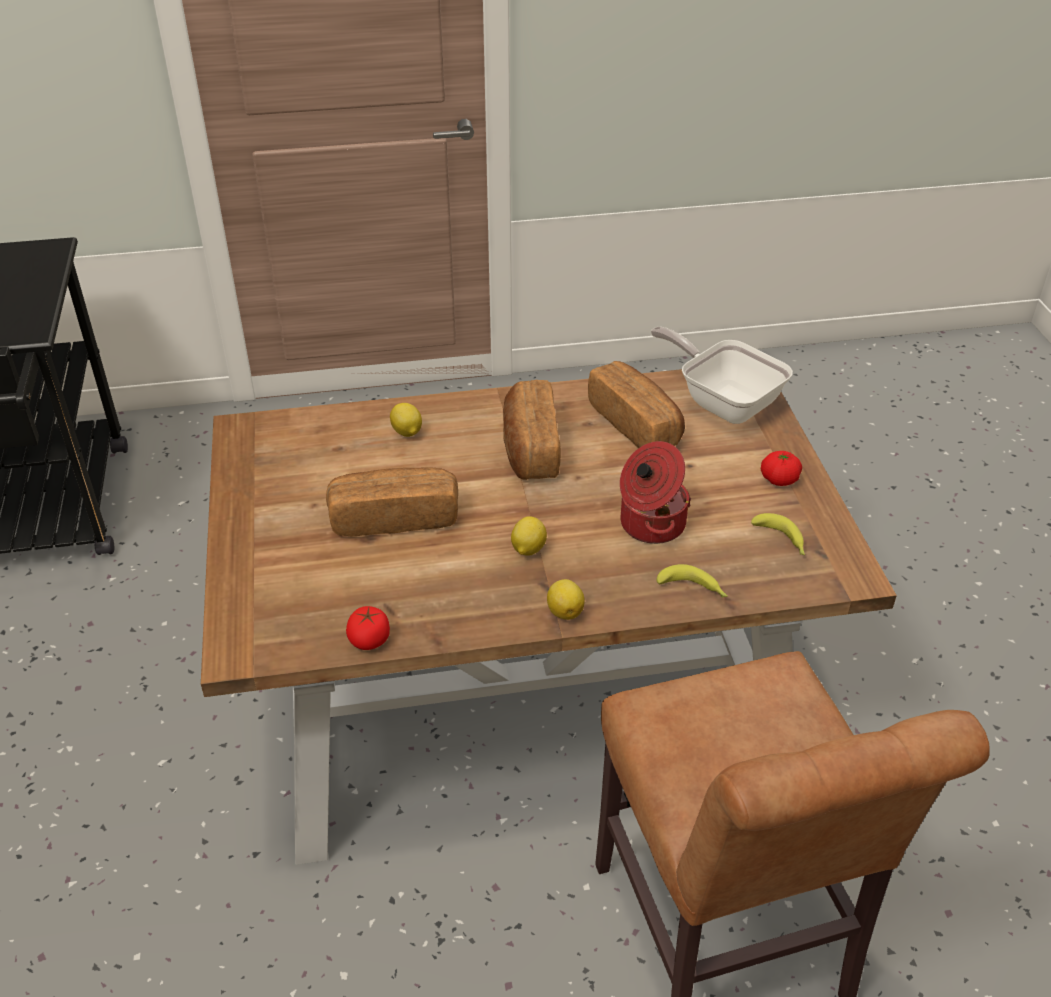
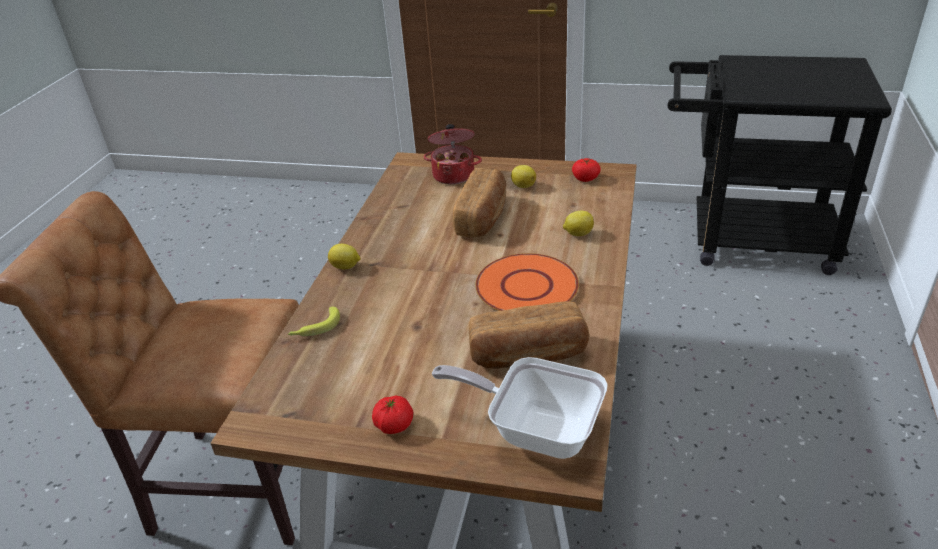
camera: 115 degrees right, 5 degrees down
(369, 639) = (384, 197): tomato -> tomato (585, 178)
(527, 549) = (413, 263): lemon -> lemon (523, 186)
(530, 448) = (527, 287): bread -> orange plate
(650, 524) = (396, 326): cooking pot -> cooking pot (454, 174)
(723, 401) = (535, 429): frying pan -> frying pan turned 135 degrees counterclockwise
(781, 540) = (322, 395): banana -> none

